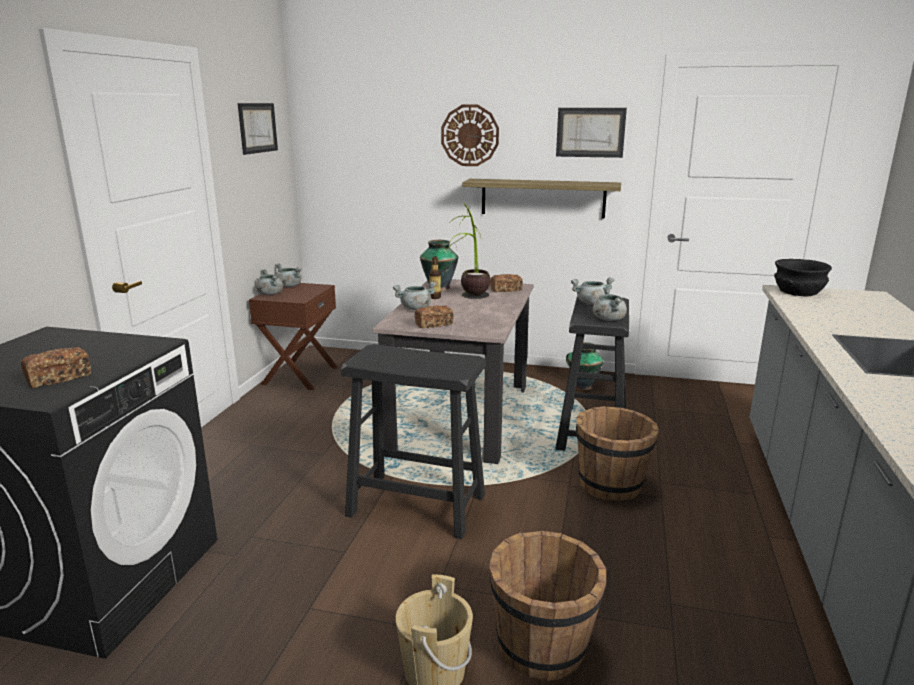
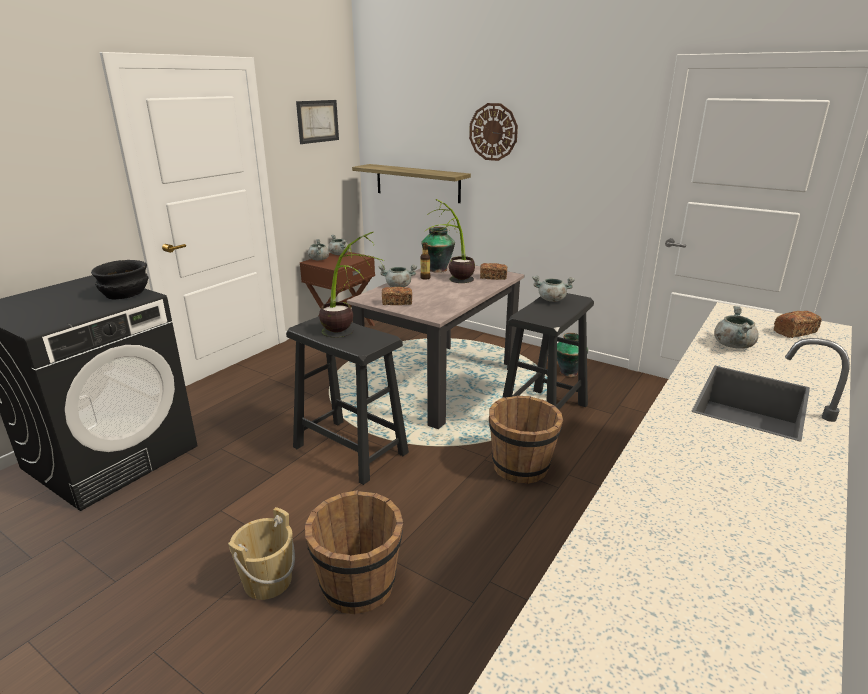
camera: 20 degrees right, 5 degrees up
(59, 378) = (58, 314): bread -> bread (794, 332)
(426, 363) = (348, 337): none -> potted plant
(542, 198) = (553, 194): shelf -> shelf (417, 183)
(590, 132) = (599, 133): picture -> none
(608, 319) = (548, 317): grey cooking pot -> grey cooking pot (733, 345)
(799, 292) = (746, 314): black bowl -> black bowl (125, 294)

